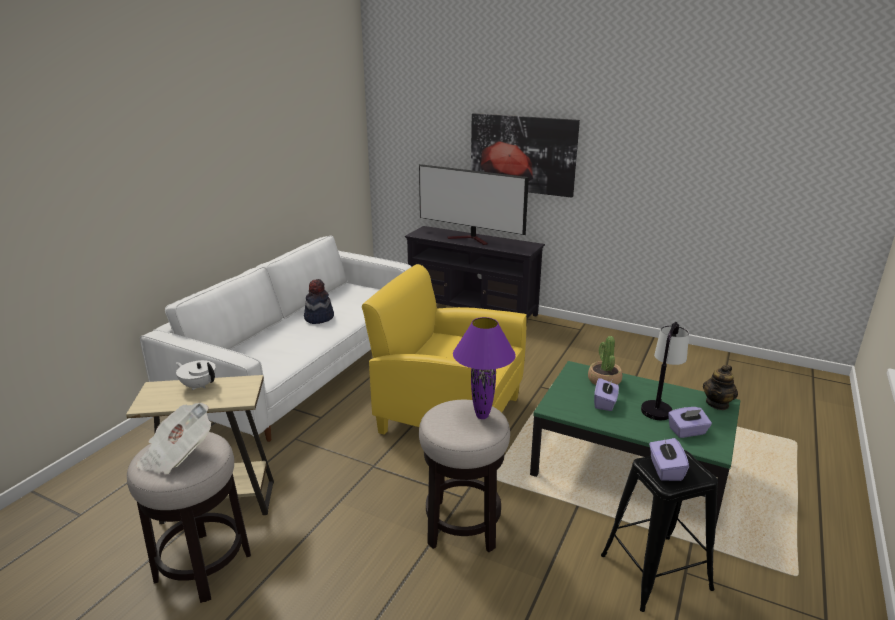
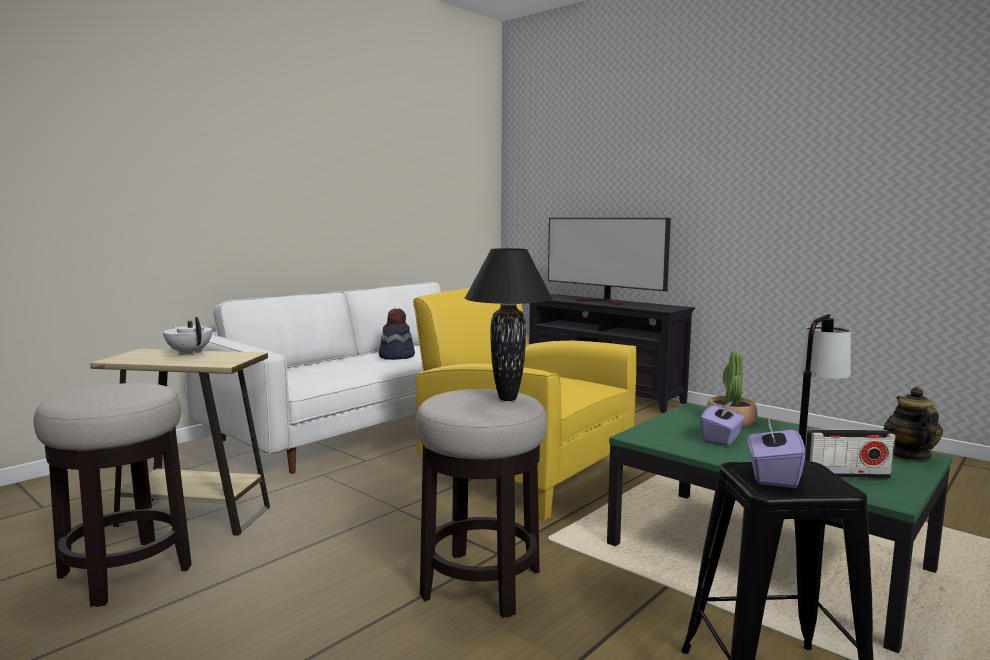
camera: 15 degrees right, 15 degrees down
(177, 455) = (106, 393): newspaper -> none
(482, 416) = (508, 398): purple table lamp -> black table lamp
(522, 154) = (667, 198): picture -> none
(687, 431) = (846, 475): purple tissue box -> radio
(717, 404) = (909, 455): teapot -> teapot turned 135 degrees clockwise

